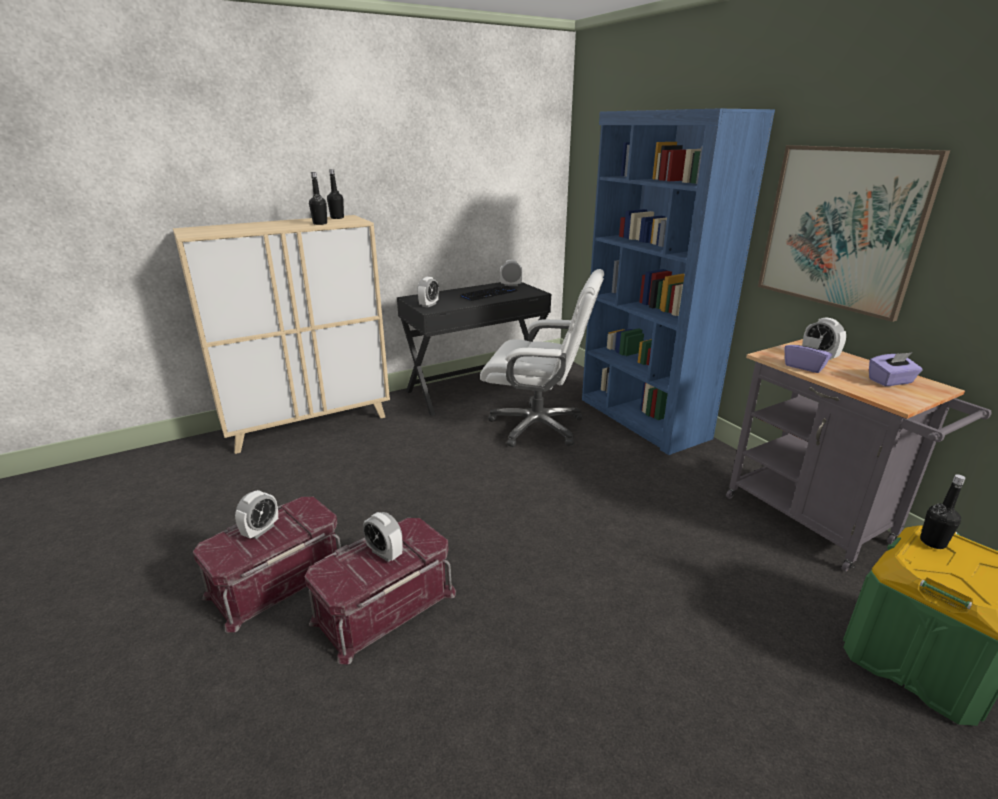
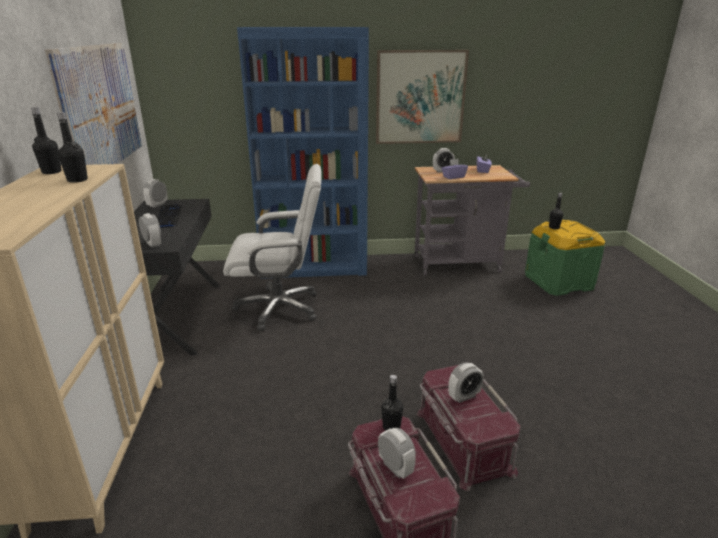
camera: 65 degrees left, 0 degrees up
(315, 515) = (391, 427): none -> black bottle
(475, 184) = (100, 107): none -> picture
(538, 426) = (279, 308): white office chair -> white office chair turned 45 degrees clockwise

